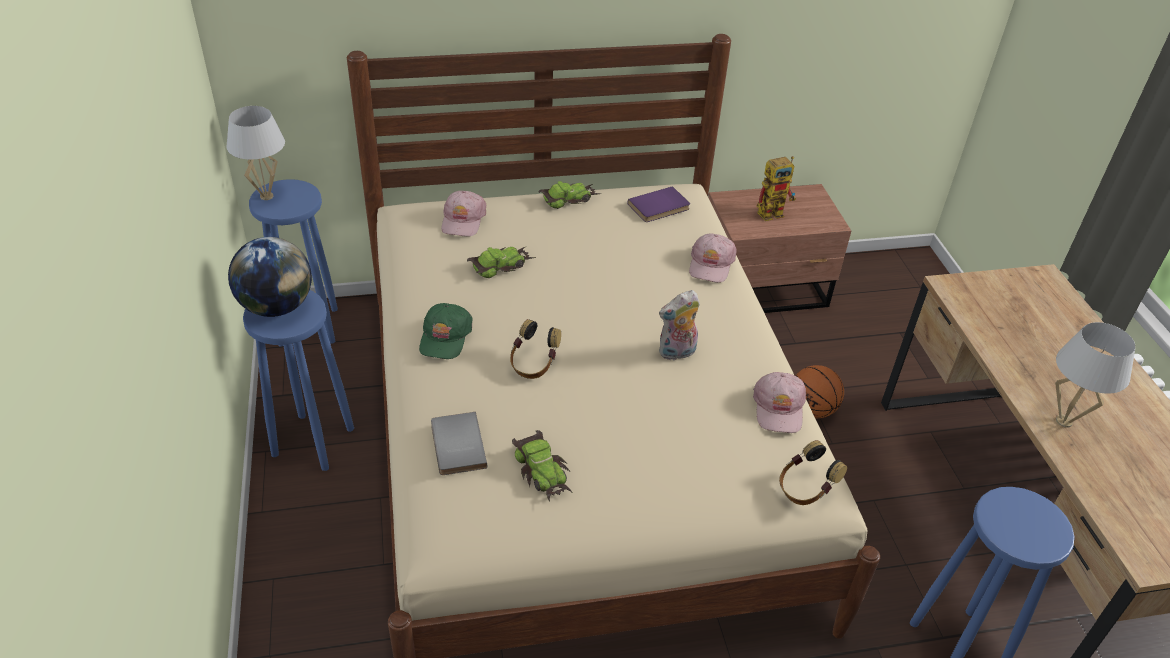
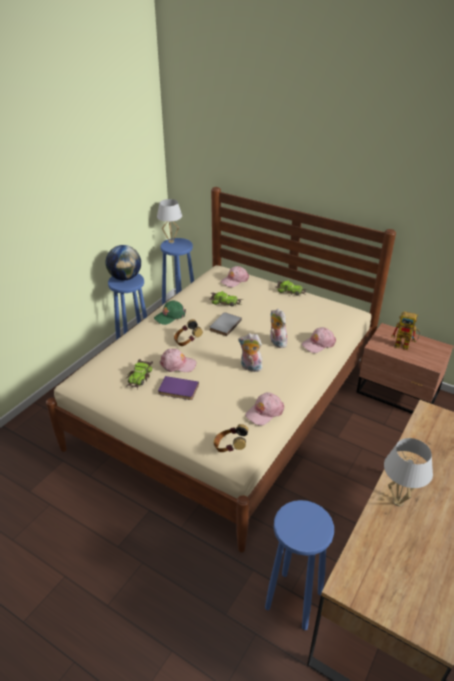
camera: 45 degrees right, 5 degrees down
(456, 446) = (123, 352): grey book -> grey book (224, 325)
(571, 412) = (177, 364): none -> pink cap
(658, 293) = (276, 342): none -> plush toy
(659, 207) = (327, 311): purple book -> purple book (178, 390)
(811, 409) = (353, 456): basketball -> none

